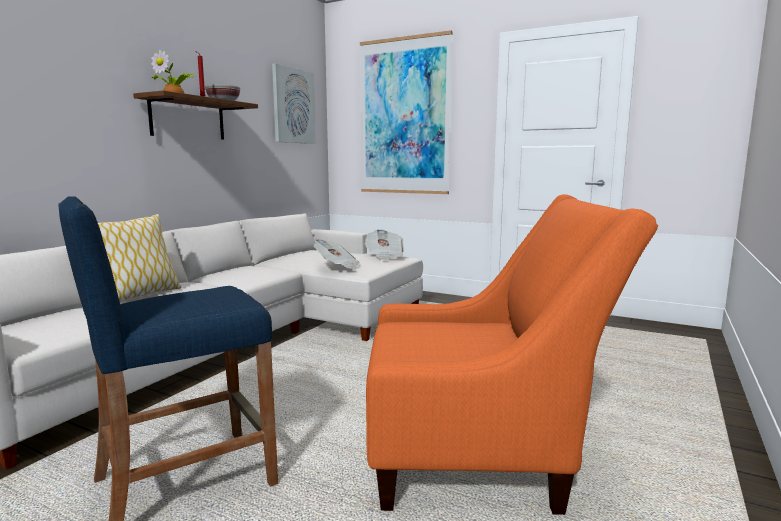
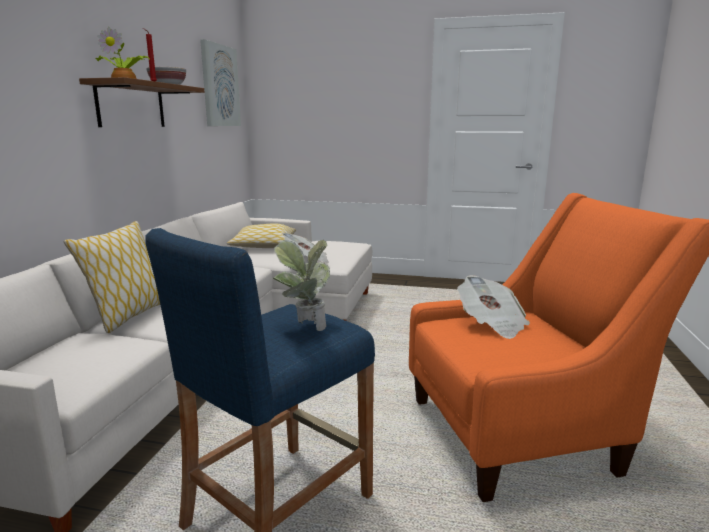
camera: 15 degrees left, 5 degrees up
(205, 299) = (304, 327): none -> potted plant
(312, 254) = (263, 246): none -> pillow
(384, 256) = (339, 244): newspaper -> newspaper (491, 324)
(404, 117) = (335, 99): picture -> none

